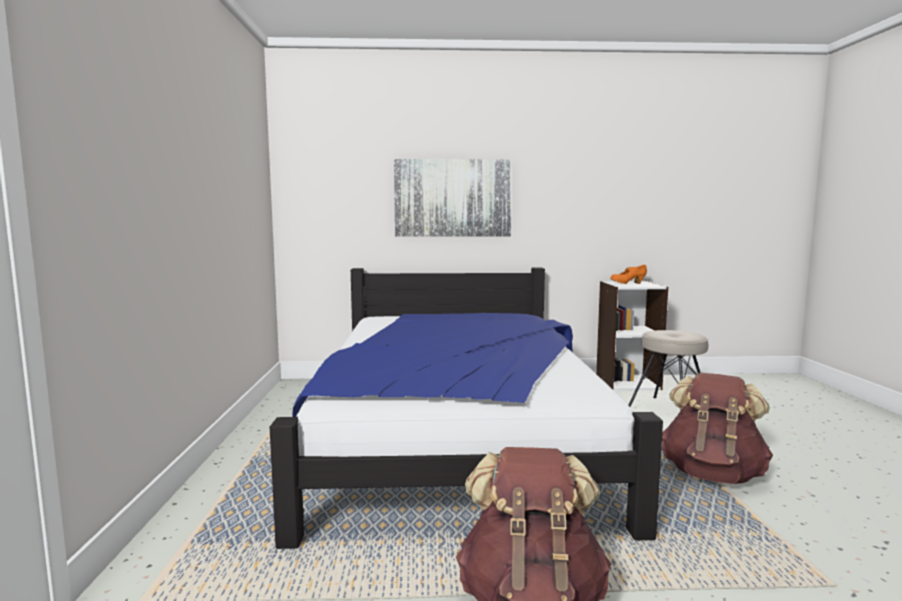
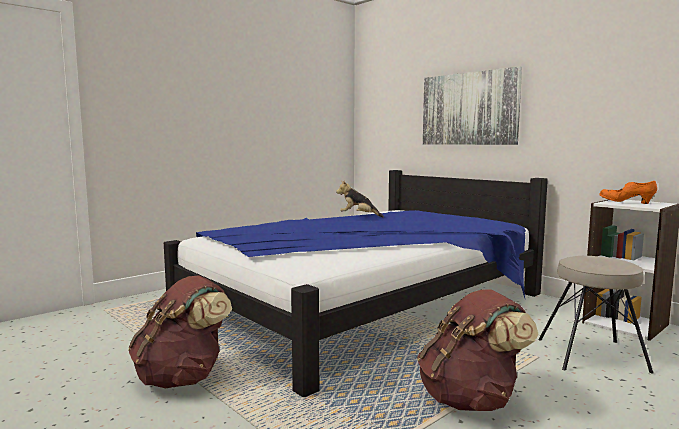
camera: 50 degrees right, 0 degrees up
(390, 330) = (358, 216): none -> plush toy

